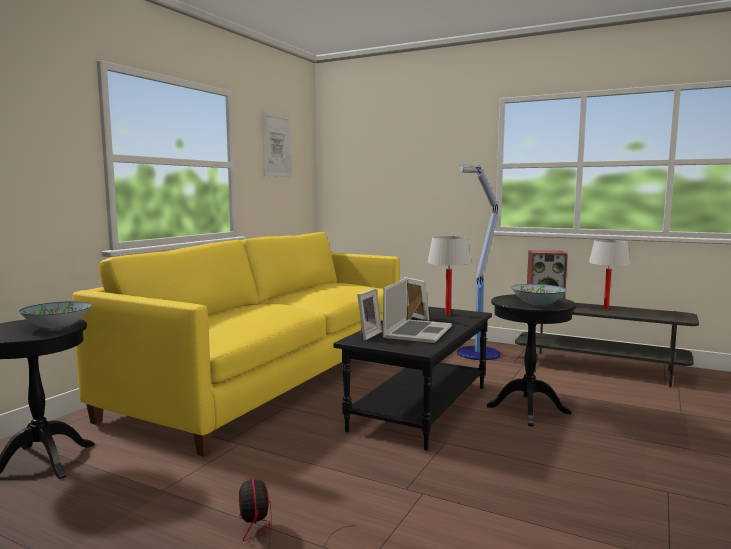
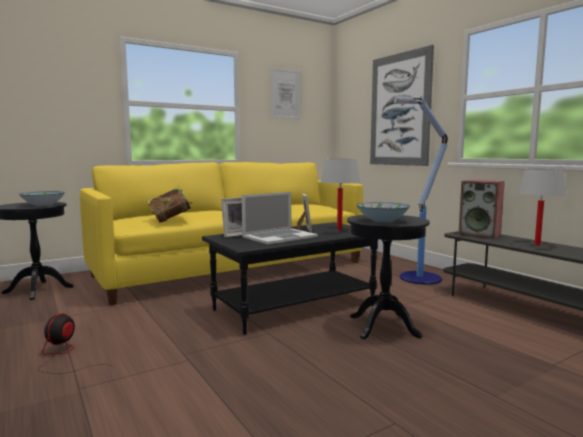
camera: 30 degrees right, 0 degrees up
(248, 326) = (170, 220): none -> book
(419, 172) = (399, 110): none -> picture

